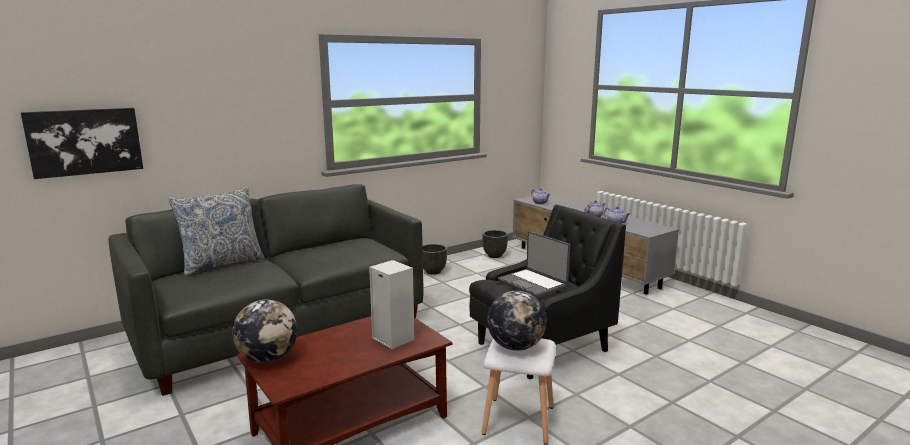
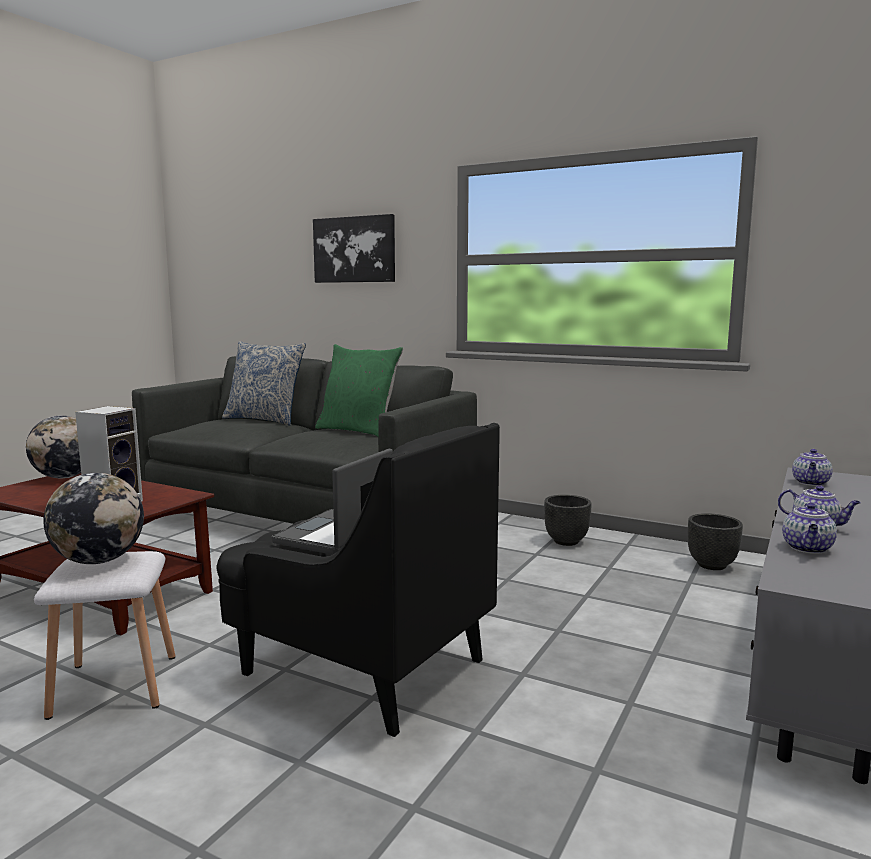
camera: 65 degrees right, 5 degrees down
(85, 141) = (251, 290): picture -> picture (354, 249)
(326, 245) = (358, 431): none -> green pillow

